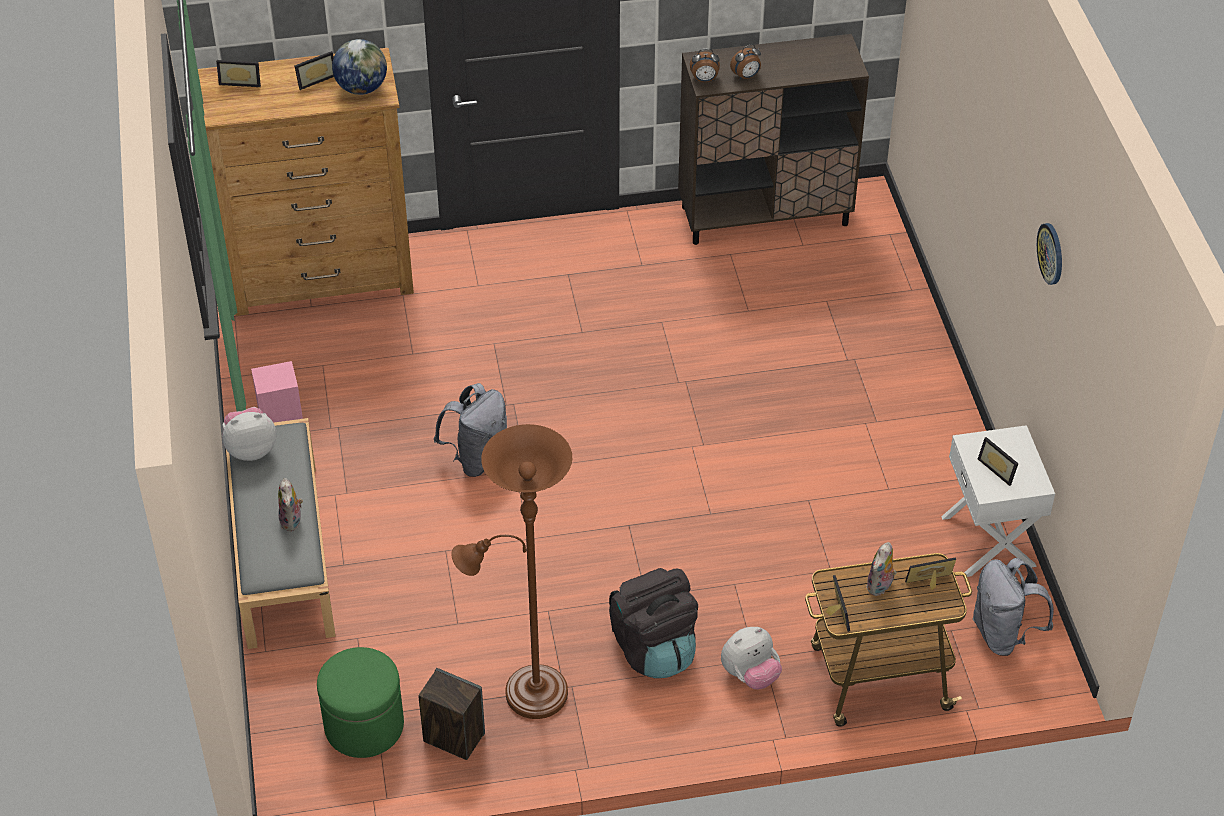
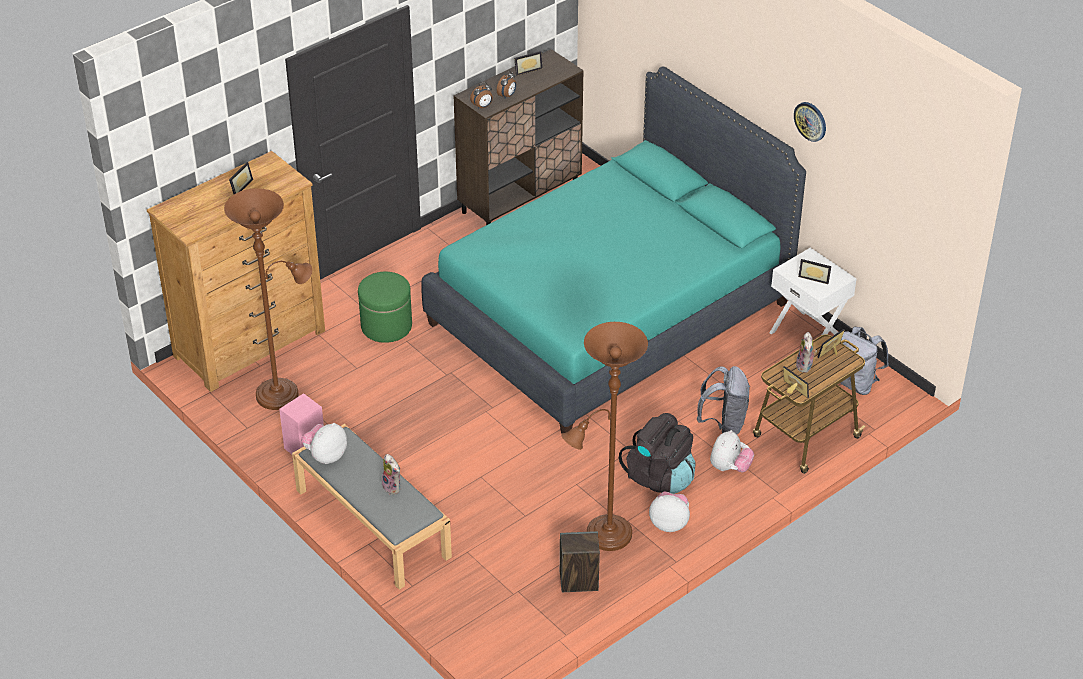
camera: 30 degrees left, 5 degrees down
(241, 81) = (187, 205): picture frame -> picture frame (527, 69)
(309, 350) = (282, 393): none -> brown floor lamp
(361, 88) = (277, 181): globe -> none
(364, 725) = (515, 600): green ottoman -> green ottoman (386, 326)
(477, 458) = (454, 414): grey backpack -> grey backpack (723, 424)
(619, 713) = (669, 523): none -> plush toy
(759, 407) = (610, 313): none -> turquoise bed

